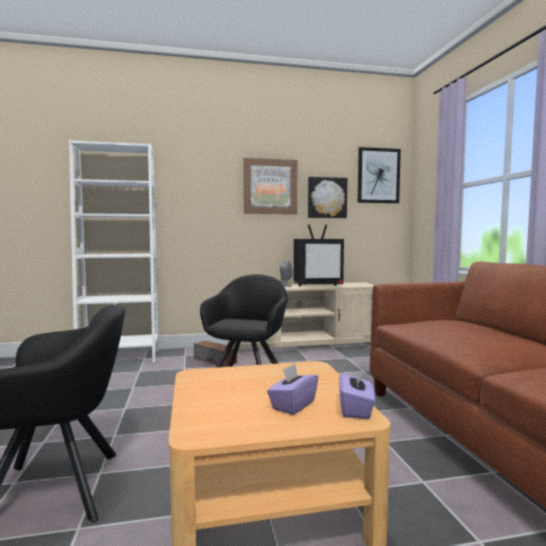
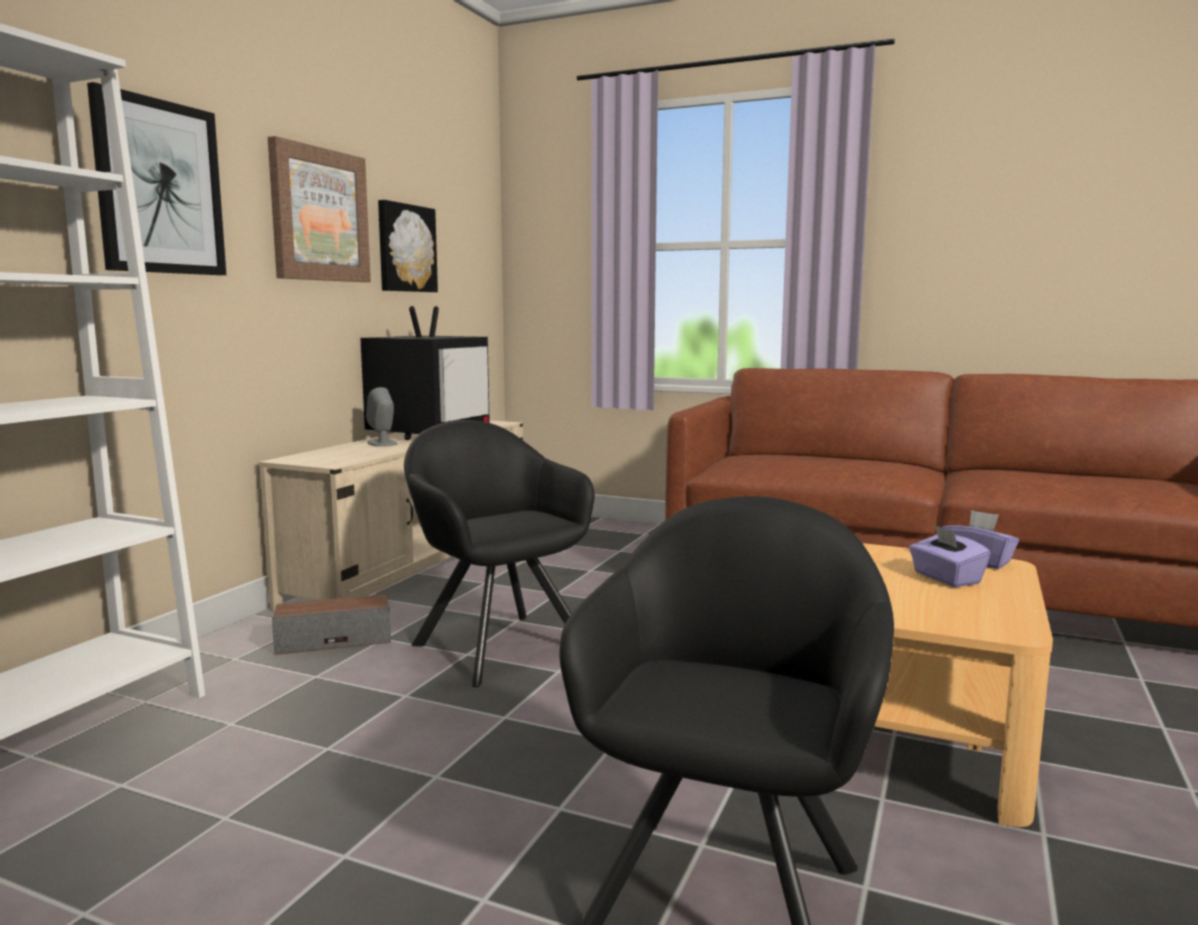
camera: 55 degrees left, 5 degrees up
(378, 176) = (467, 209): picture -> picture (159, 187)

